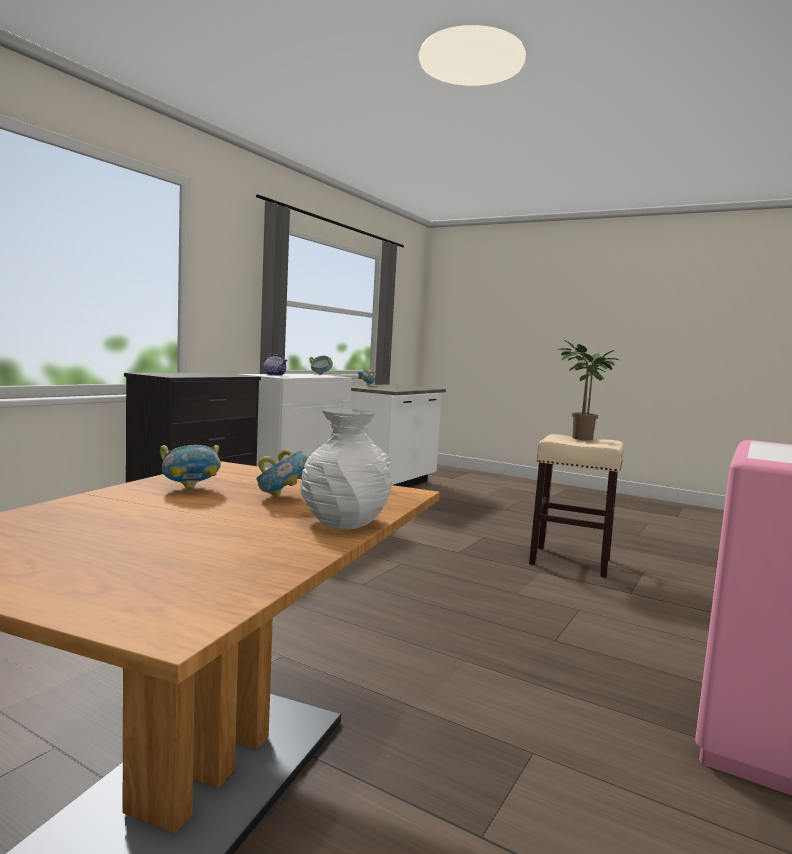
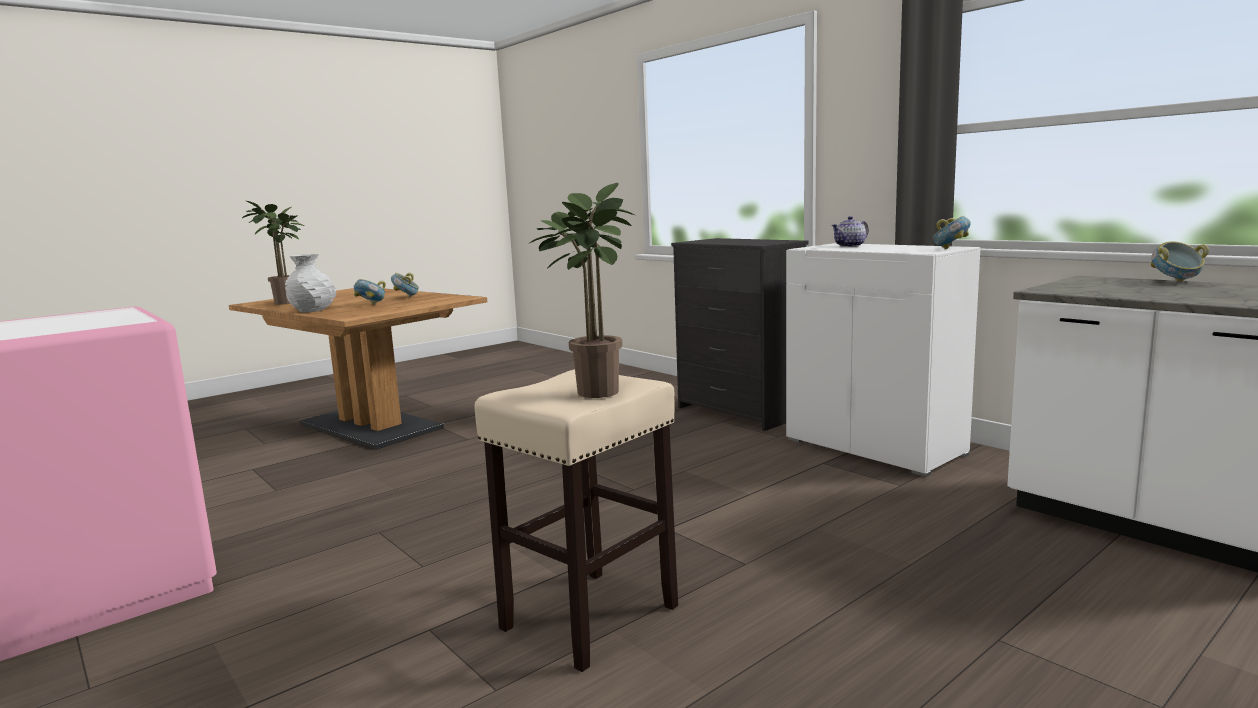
camera: 110 degrees right, 5 degrees up
(211, 569) = (286, 303): none -> potted plant

